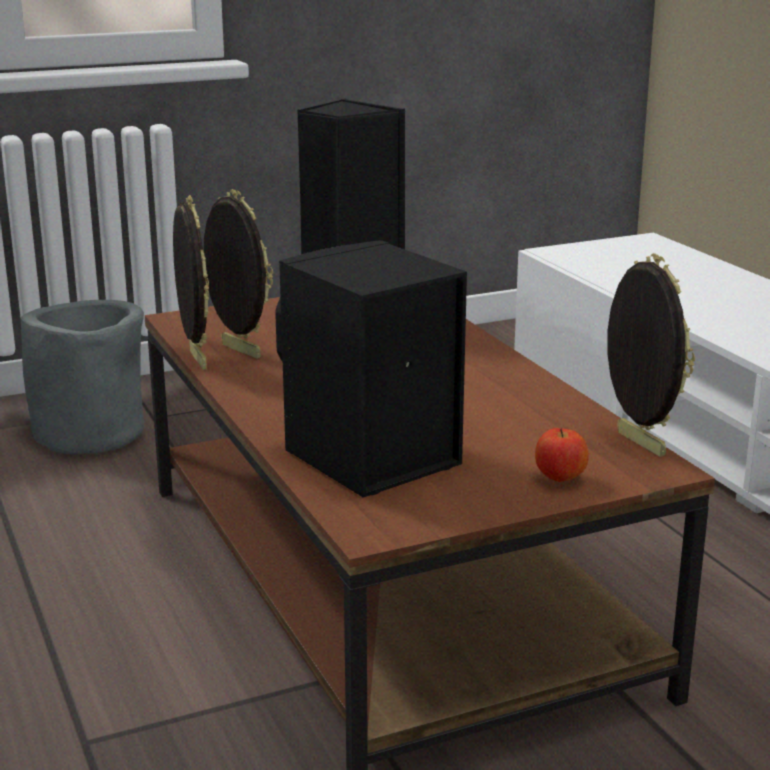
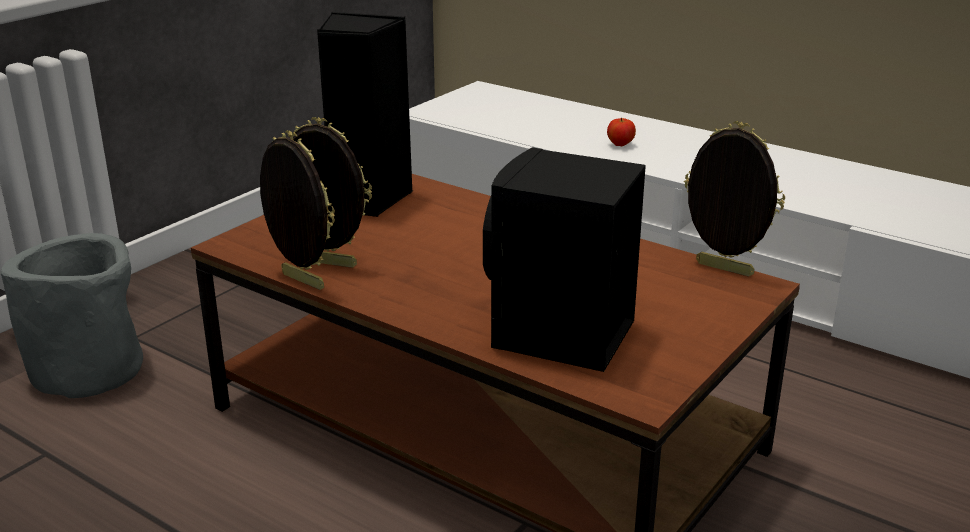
camera: 30 degrees left, 5 degrees up
(560, 478) = (710, 313): apple -> apple (620, 145)

